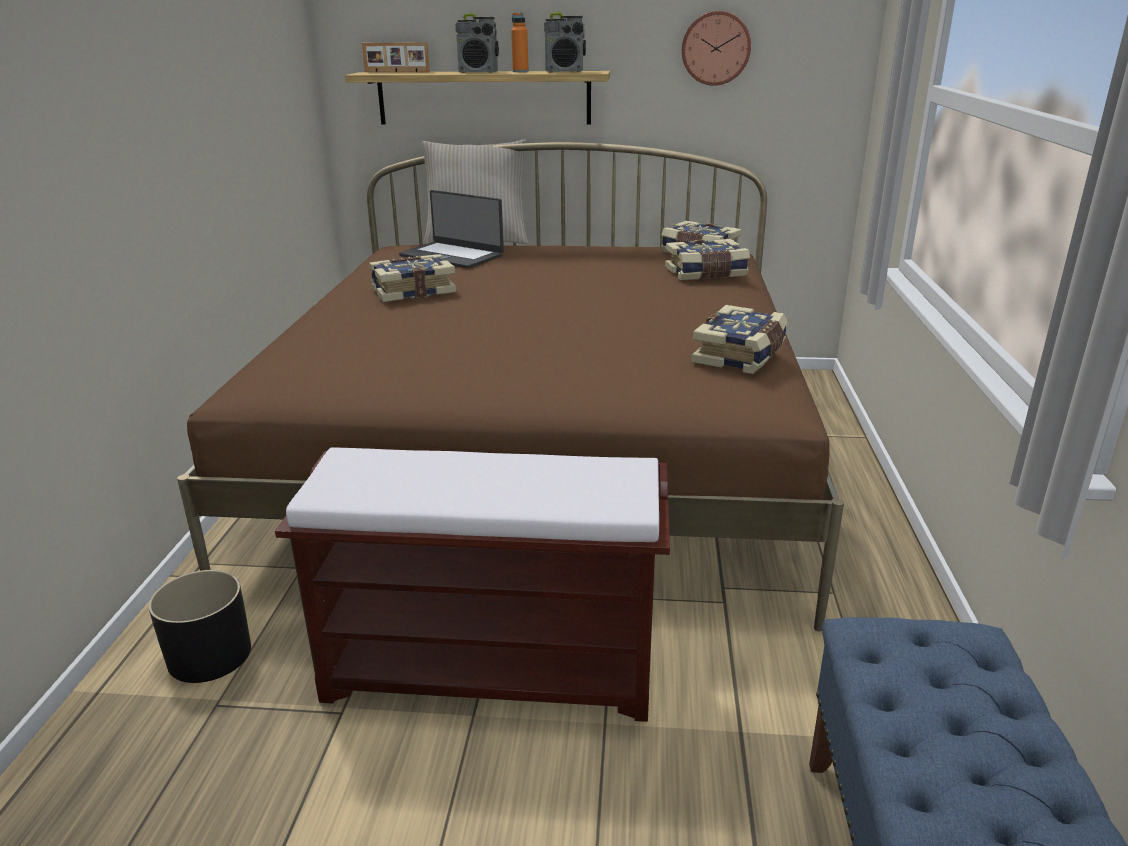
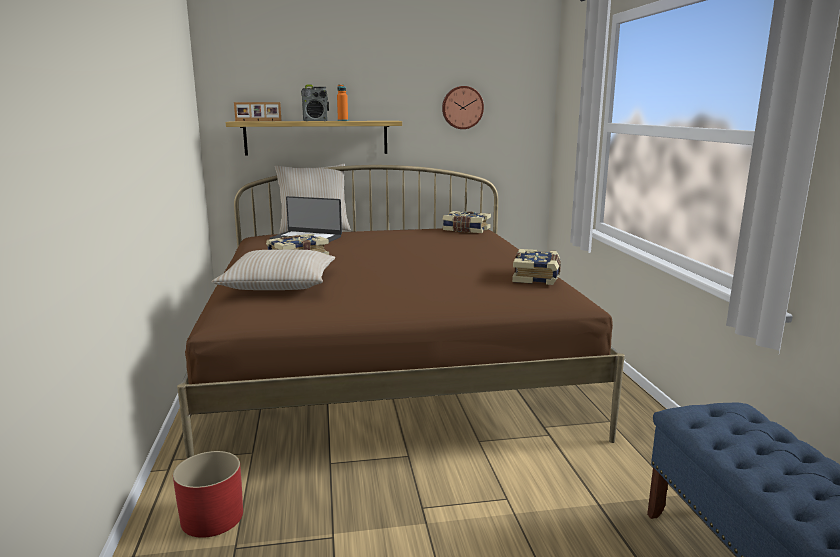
camera: 15 degrees left, 10 degrees down
(209, 655) = (212, 517): black planter -> red planter
(353, 337) = (279, 284): none -> beige pillow
(494, 668) = (425, 493): brown bench -> none
(565, 71) = (372, 120): radio -> none
(706, 273) = (479, 239): book -> none

